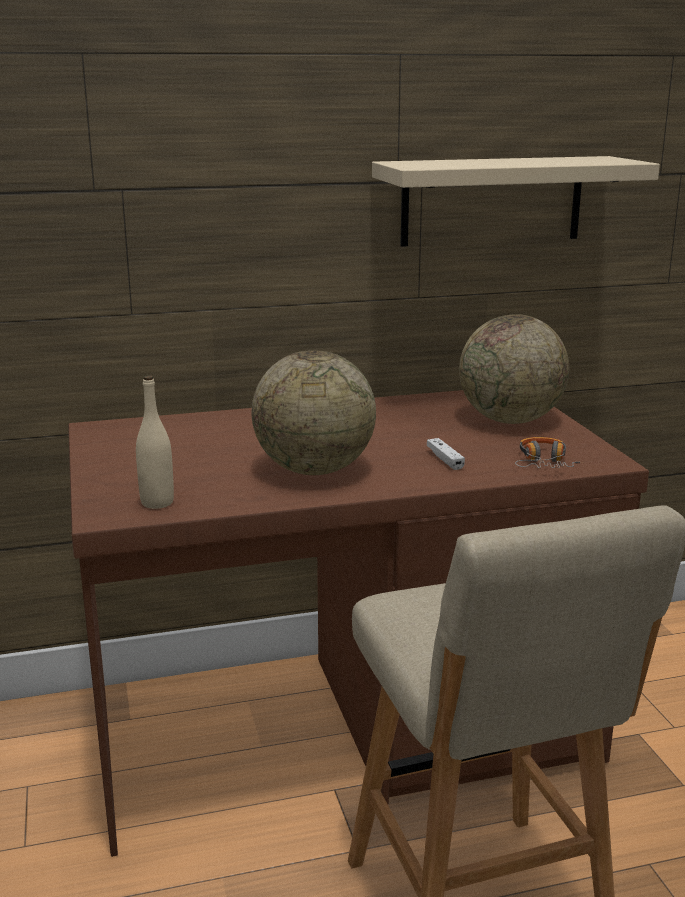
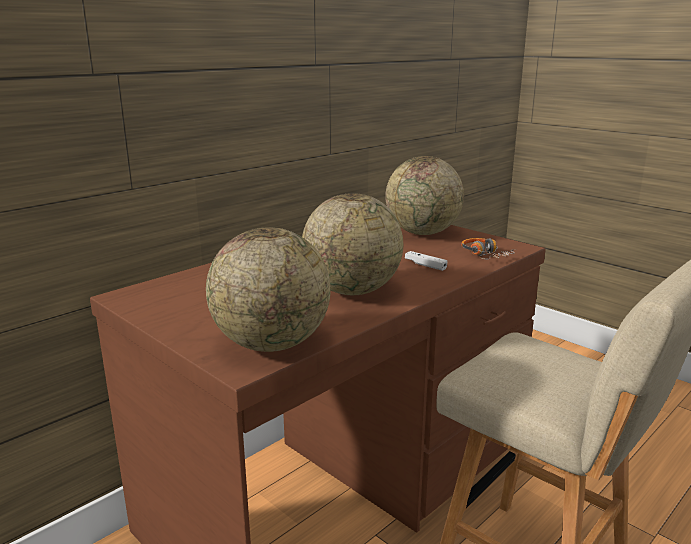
camera: 30 degrees left, 0 degrees up
(157, 502) = (271, 344): beige bottle -> globe
(492, 200) = (371, 78): beige shelf -> none

